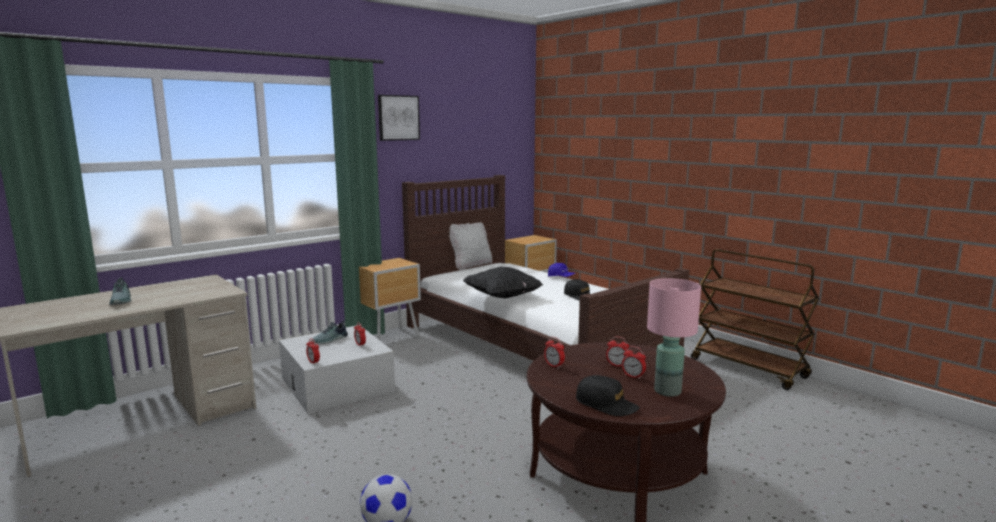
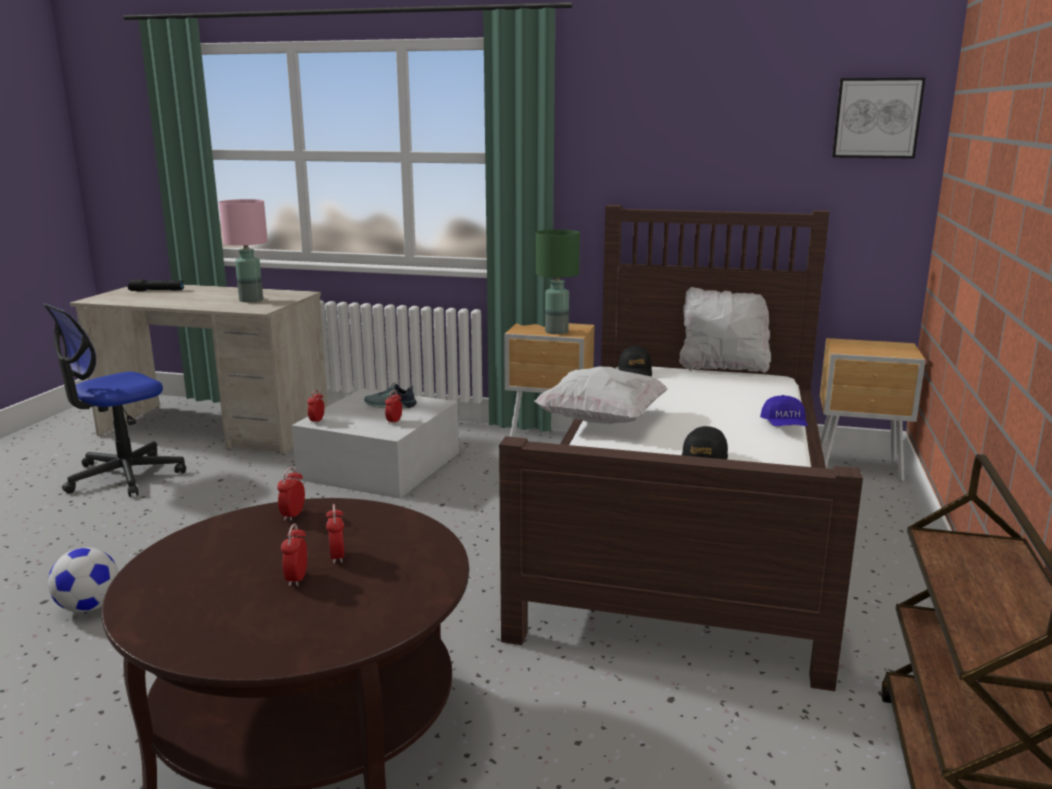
camera: 55 degrees right, 5 degrees up
(56, 308) = (156, 291): none -> black flashlight
(122, 300) = (195, 296): shoe -> none
(161, 477) = (124, 476): none -> office chair
(396, 264) = (557, 332): none -> green table lamp
(398, 117) = (612, 97): picture -> picture (877, 118)
(503, 297) = (601, 420): black pillow -> white pillow
(606, 404) = (162, 583): black cap -> black cap (635, 371)
(667, 391) = (252, 619): pink table lamp -> pink table lamp (252, 300)

